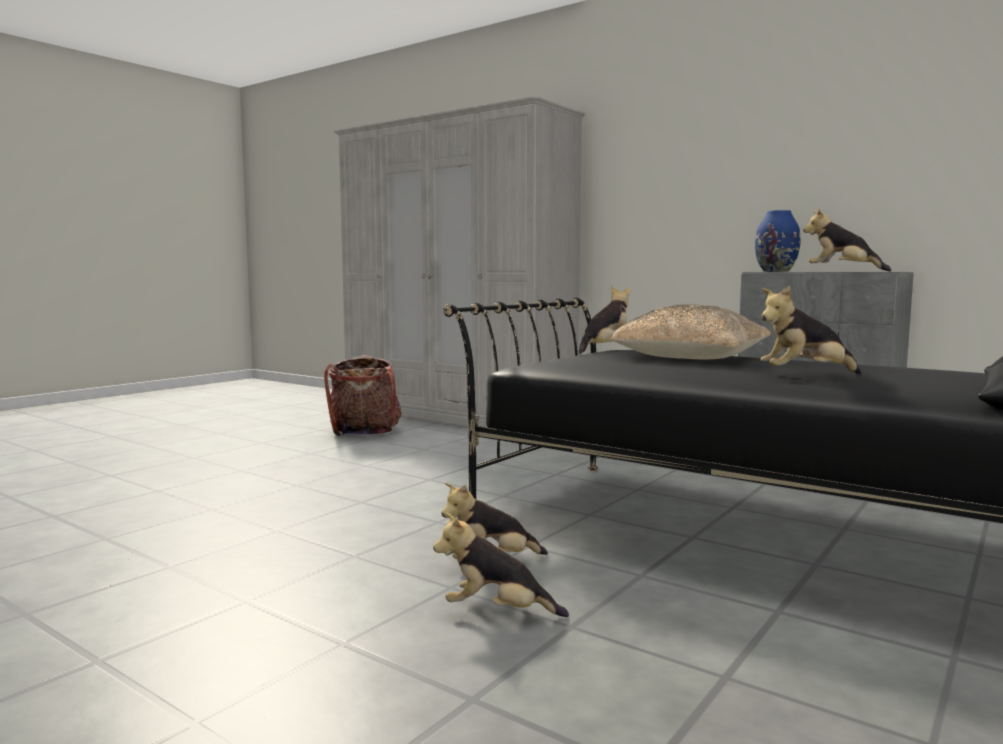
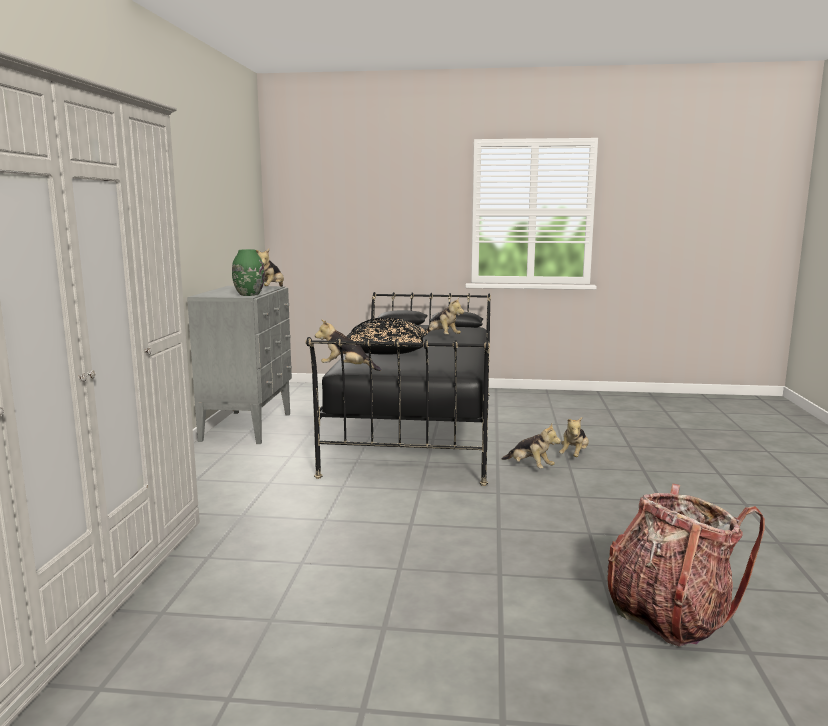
camera: 120 degrees left, 5 degrees up
(365, 433) = (231, 641): backpack -> backpack (669, 615)
(497, 612) = (574, 455): plush toy -> plush toy turned 45 degrees clockwise
(690, 356) = (386, 350): beige pillow -> black pillow
(776, 271) = (249, 294): blue vase -> green vase

